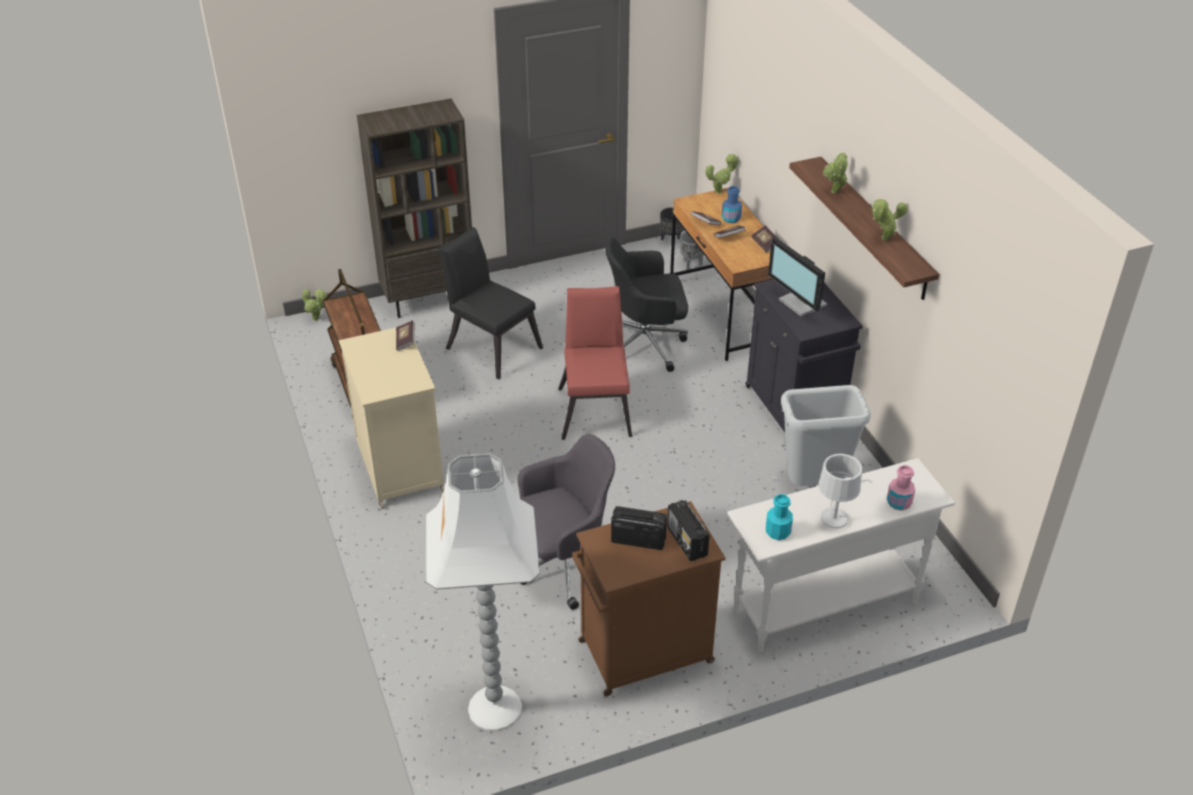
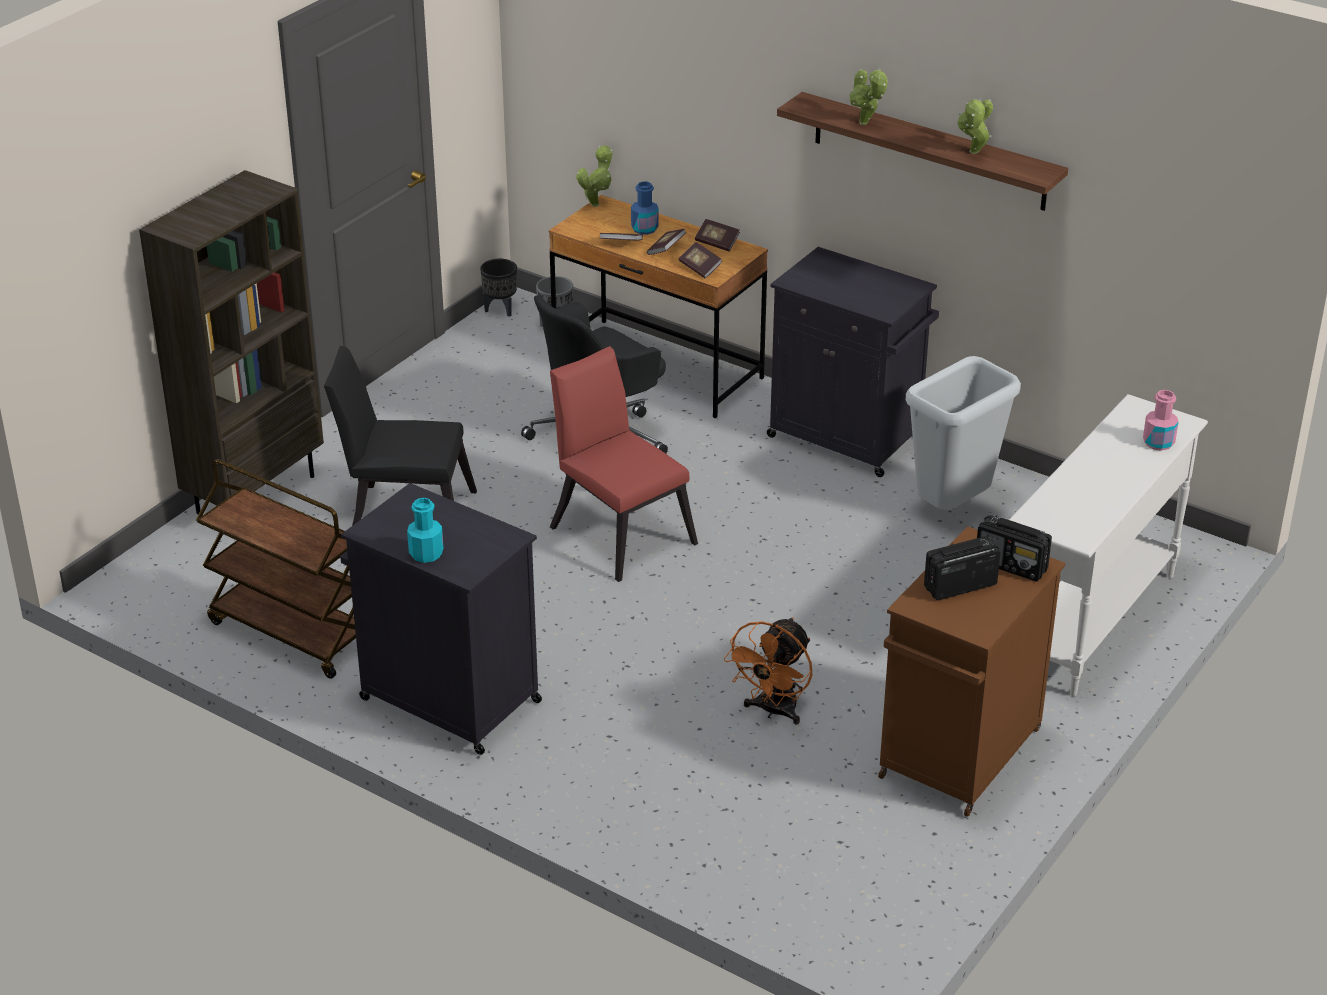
camera: 35 degrees left, 5 degrees down
(317, 320) = (120, 579): potted plant -> none
(399, 466) = (447, 699): beige cabinet -> black cabinet
(405, 341) = (432, 500): book -> book (700, 268)
(494, 709) = (863, 892): white floor lamp -> none
(564, 565) = (773, 711): grey office chair -> orange fan
(777, 532) = (1077, 520): turquoise bottle -> turquoise bottle (426, 554)
(801, 303) = (846, 285): monitor -> none
(836, 515) = (1114, 480): white table lamp -> none

